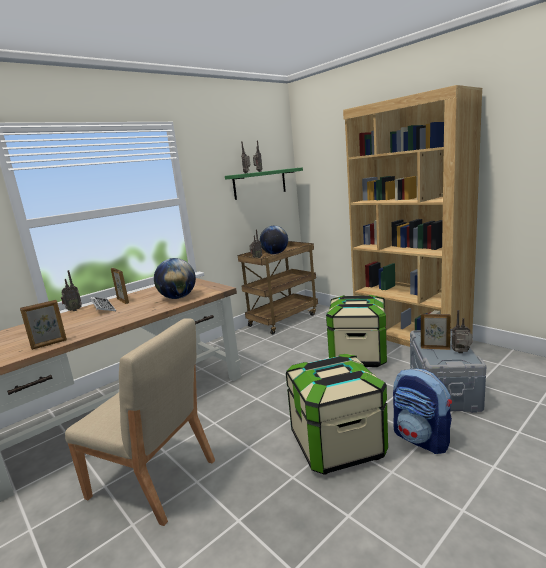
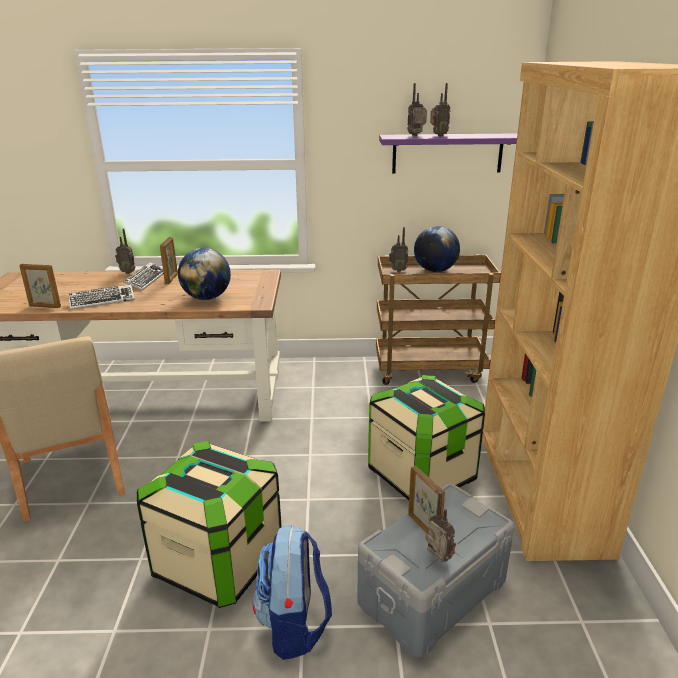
camera: 40 degrees right, 10 degrees up
(97, 324) = (102, 301): none -> keyboard
(260, 183) = (447, 153): green shelf -> purple shelf

